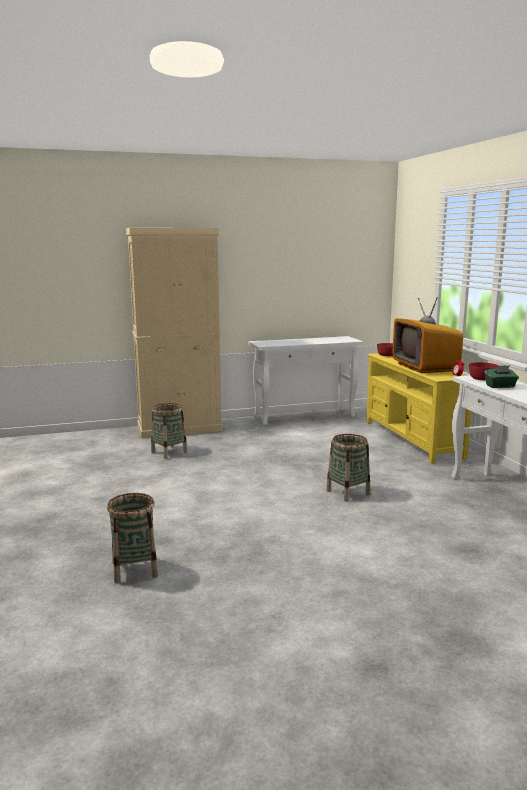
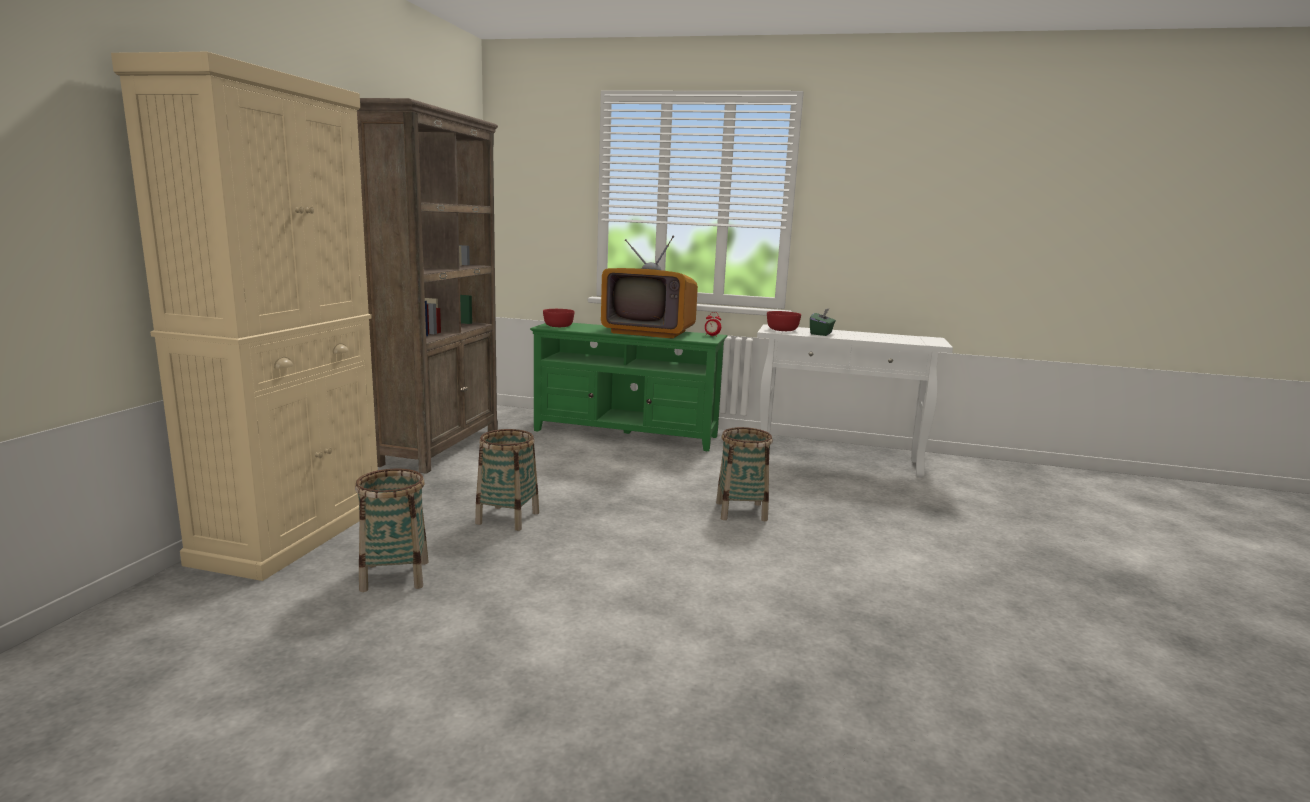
camera: 60 degrees left, 0 degrees up
(134, 570) = (890, 754): basket -> basket (508, 518)
(305, 416) = (441, 446): white console table -> brown bookcase
(412, 440) = (626, 434): yellow tv stand -> green tv stand

